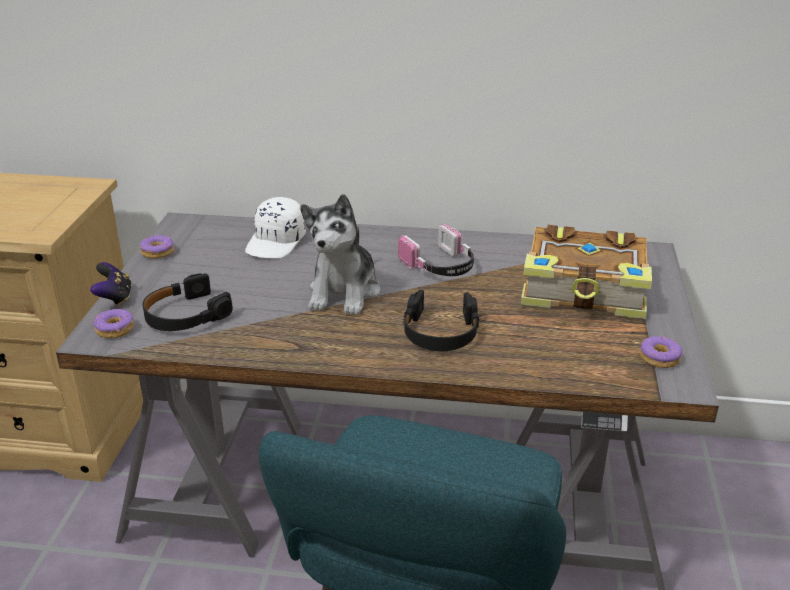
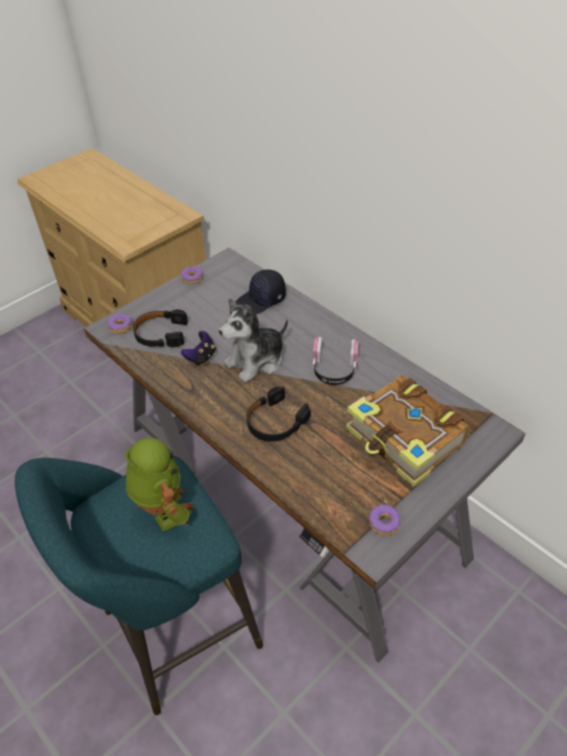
camera: 40 degrees right, 15 degrees up
(114, 298) = (141, 303): game controller -> game controller (201, 358)
(277, 242) = (261, 300): white cap -> black cap
(432, 461) = (163, 510): none -> toy robot

